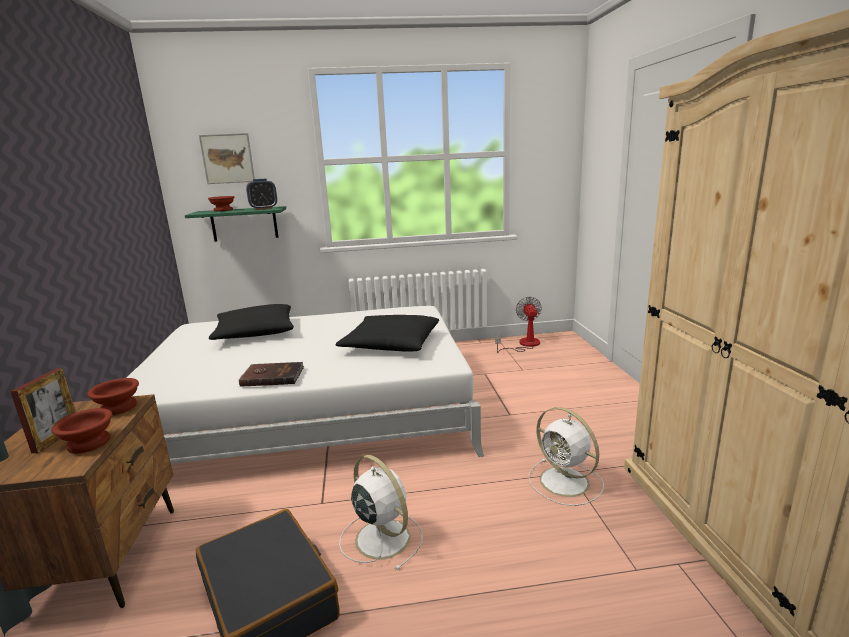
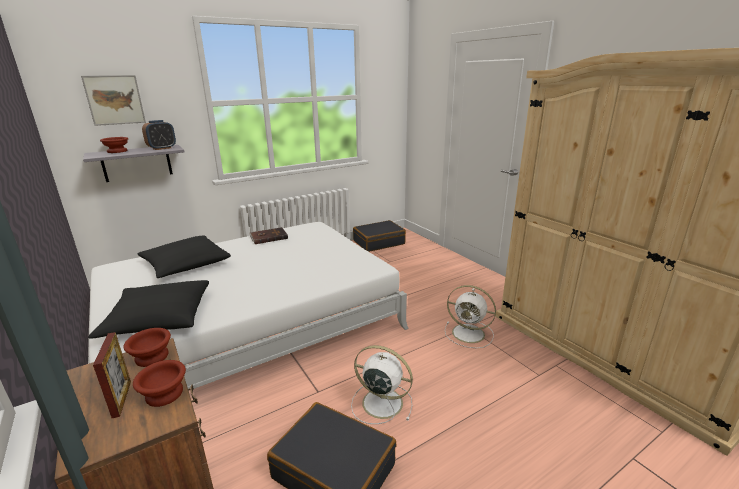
camera: 25 degrees left, 5 degrees up
(244, 224) = (137, 163): green shelf -> grey shelf
(272, 376) = (247, 301): brown book -> brown book (268, 237)
(391, 343) = (319, 257): black pillow -> black pillow (158, 318)
(524, 345) = (378, 242): fan -> black suitcase

